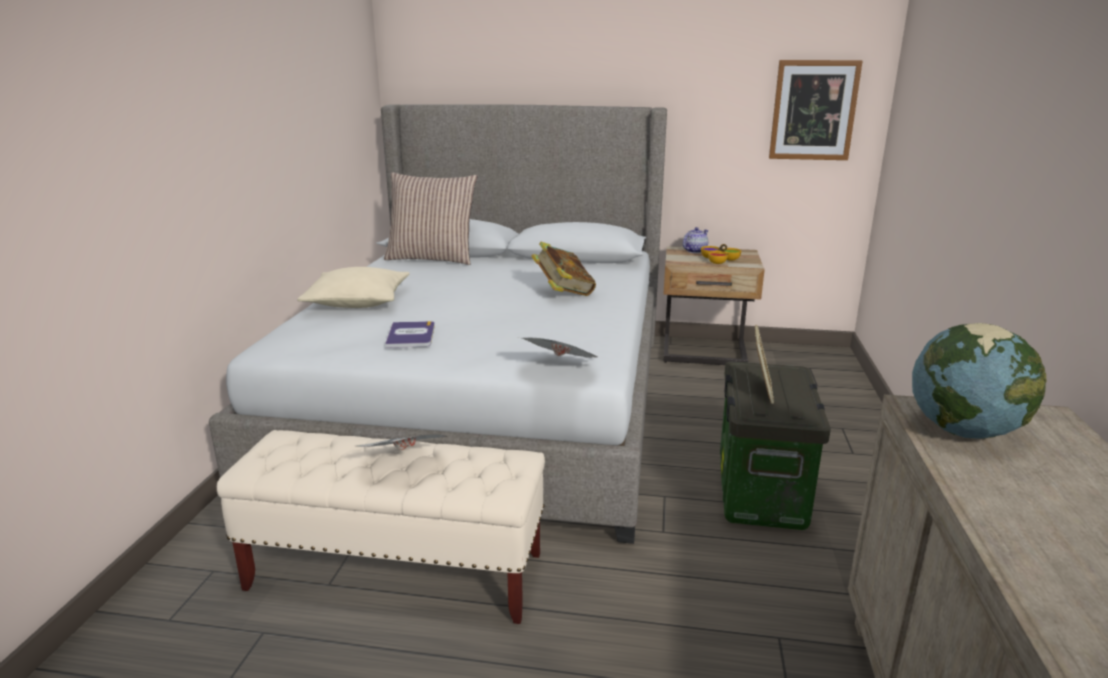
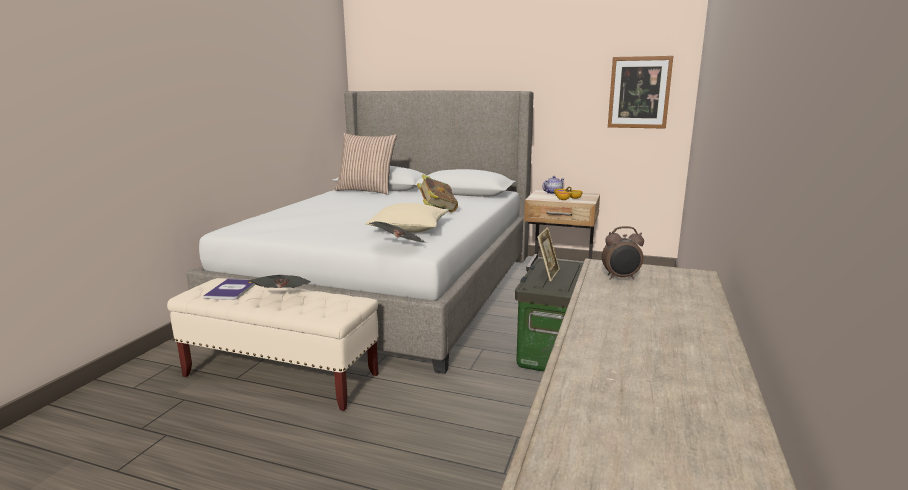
camera: 10 degrees right, 5 degrees down
(358, 302) = (300, 210): beige pillow -> beige pillow (409, 229)
(411, 335) = (317, 226): book -> book (231, 290)
(964, 431) = (621, 278): globe -> alarm clock

